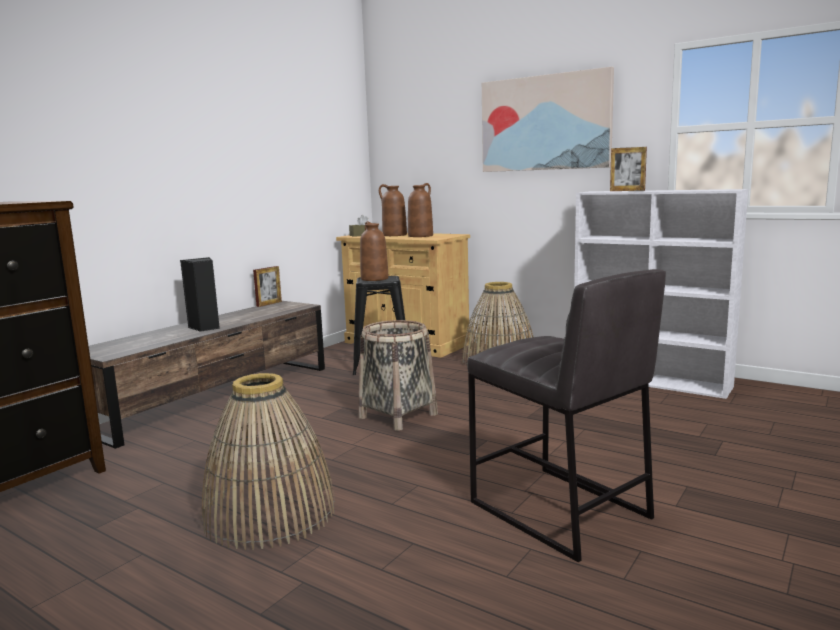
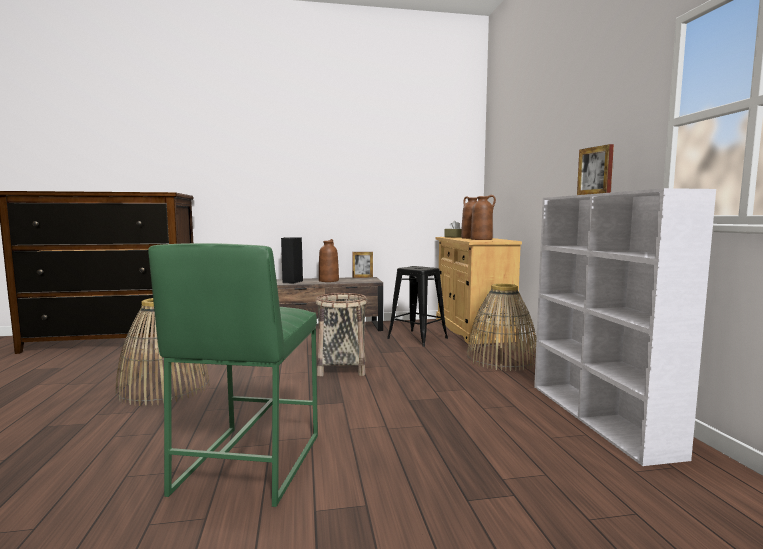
camera: 45 degrees right, 5 degrees down
(374, 279) = (415, 267): brown vase -> brown vase (328, 280)
(545, 123) = (573, 133): picture -> none
(559, 511) = (248, 463): grey stool -> green stool

